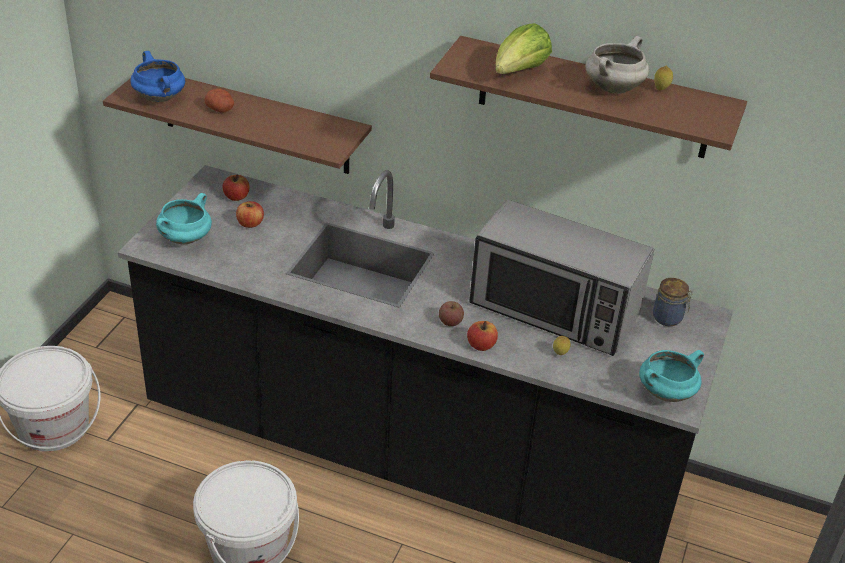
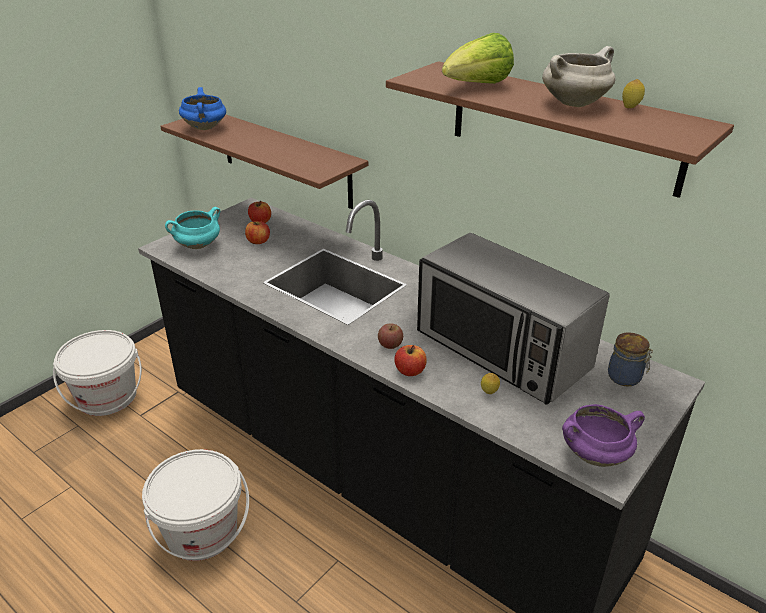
camera: 20 degrees right, 5 degrees down
(221, 109) = (247, 138): potato -> none
(666, 392) = (595, 454): turquoise cooking pot -> purple cooking pot

